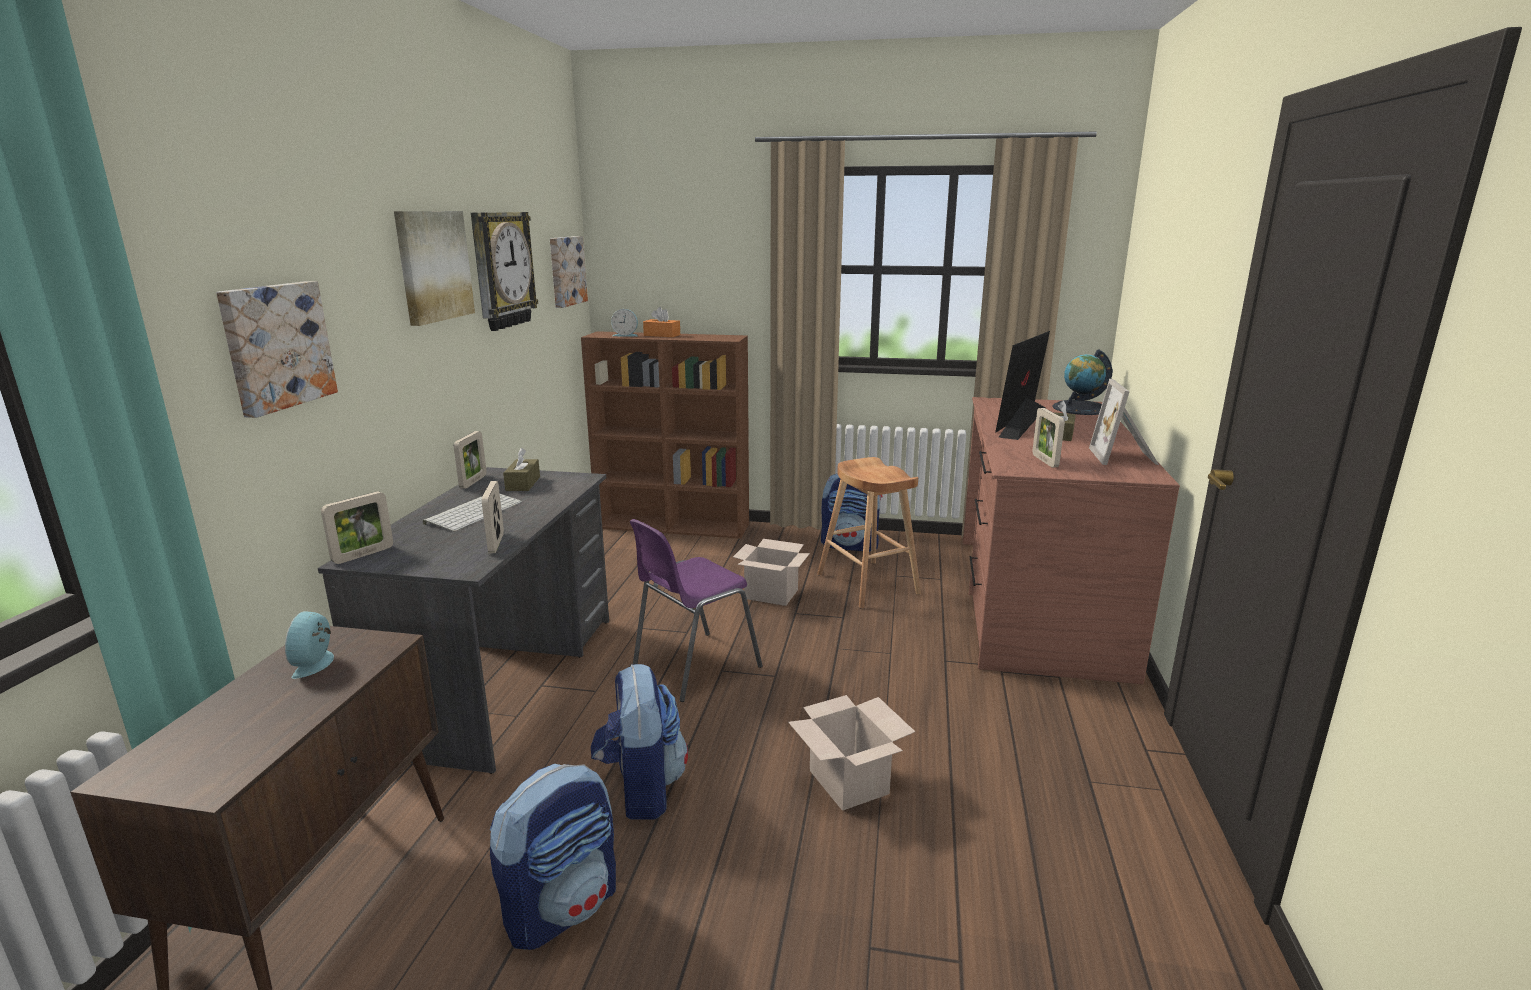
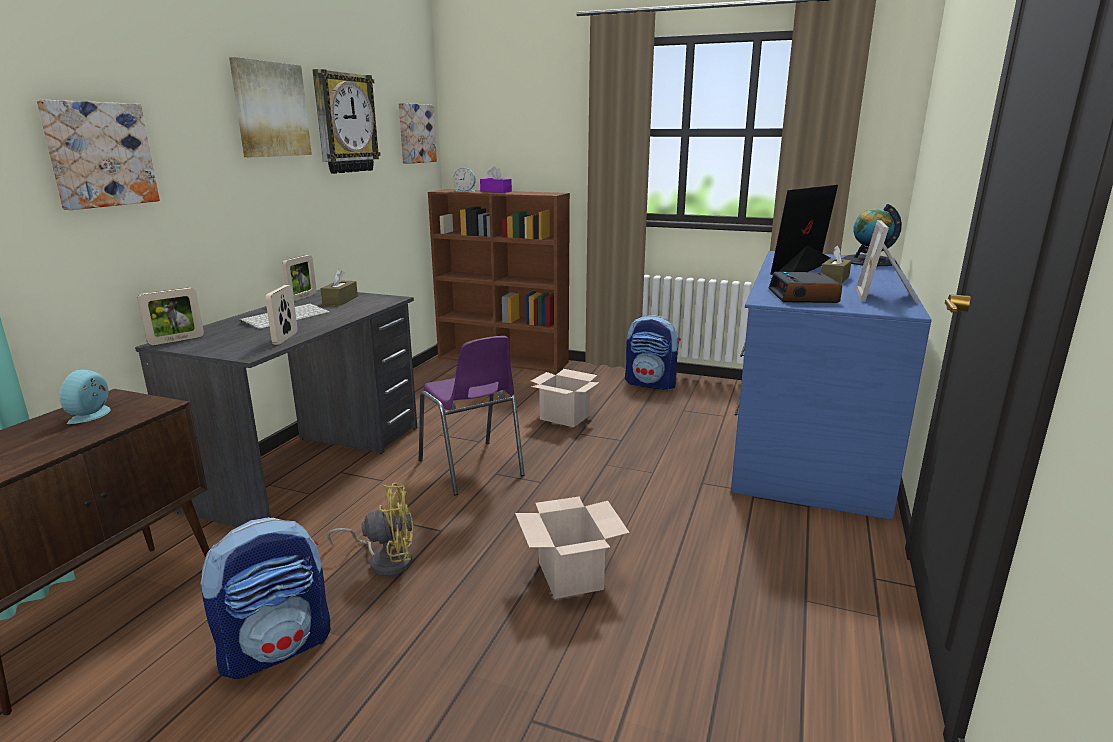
camera: 10 degrees right, 0 degrees up
(641, 789) = (385, 561): backpack -> yellow fan
(662, 335) = (496, 191): orange tissue box -> purple tissue box
(693, 667) = (472, 469): purple chair -> purple chair turned 90 degrees counterclockwise
(868, 584) = (655, 415): brown stool -> none
(1035, 601) = (809, 441): brown desk -> blue desk
(1045, 461) = (804, 296): picture frame -> alarm clock

